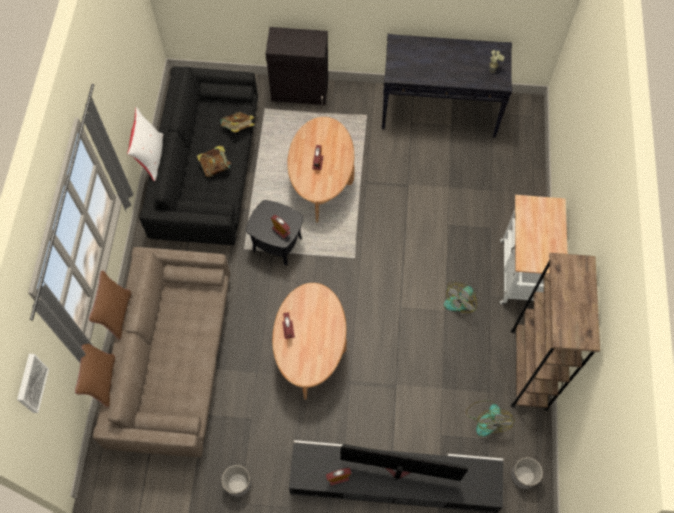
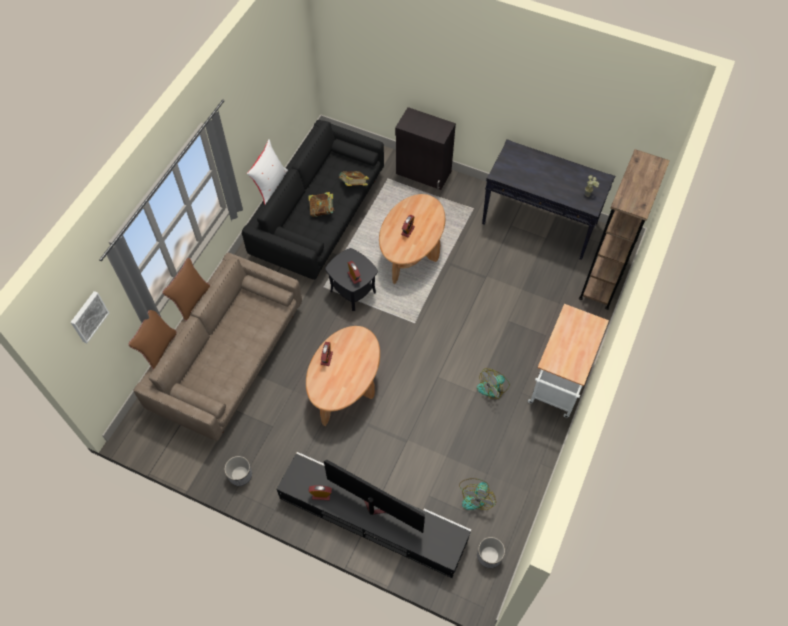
camera: 20 degrees right, 5 degrees down
(529, 368) = (532, 466): brown bookcase -> brown bookcase (603, 277)

